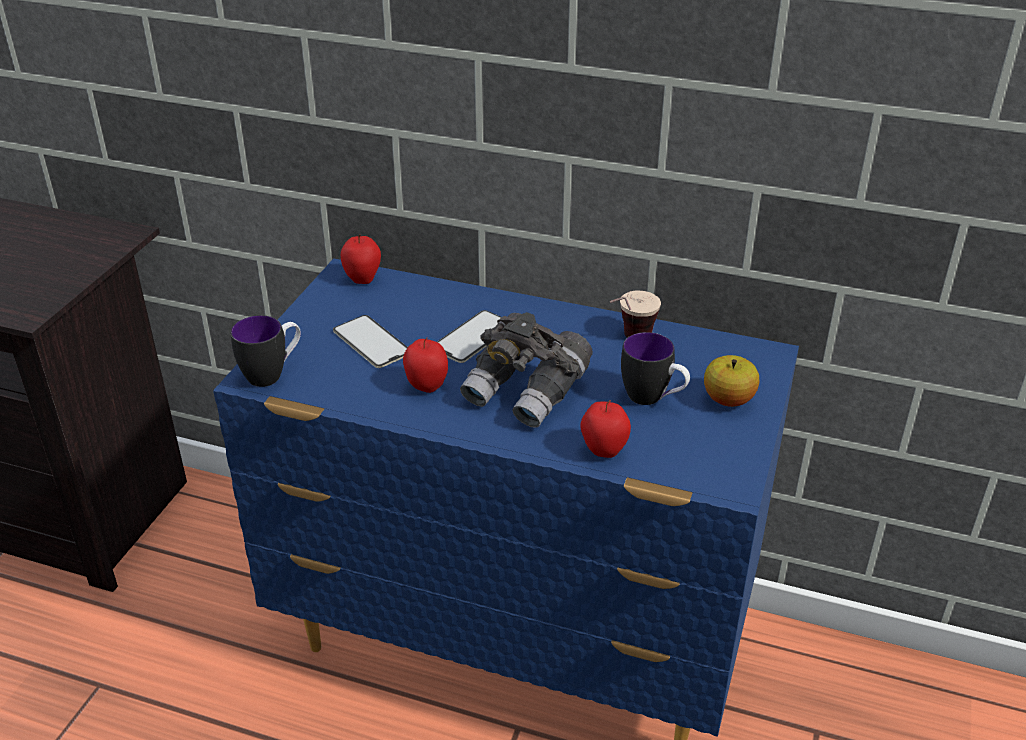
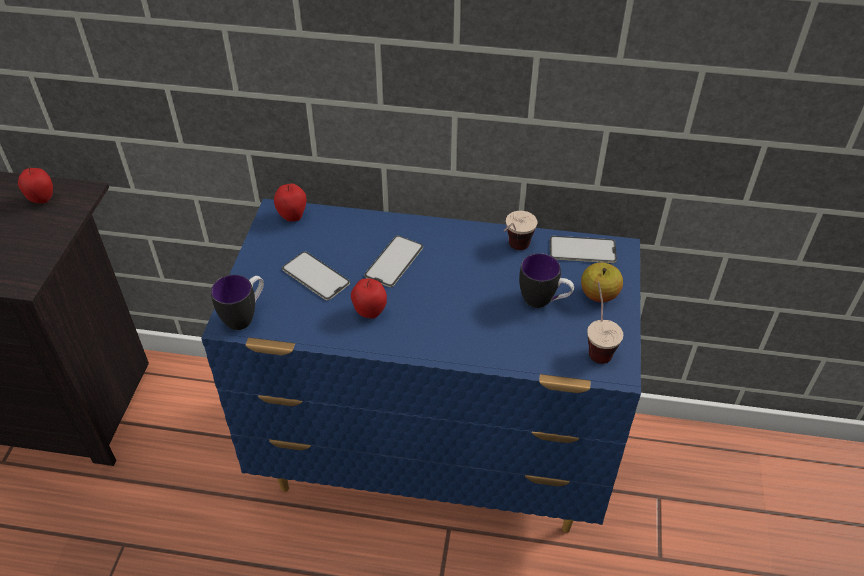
camera: 10 degrees left, 10 degrees up
(527, 392) = (448, 307): grey binoculars -> none
(603, 451) = (518, 353): apple -> apple (42, 199)
(711, 453) = (597, 344): none -> cup
(719, 349) = (582, 250): none -> phone

